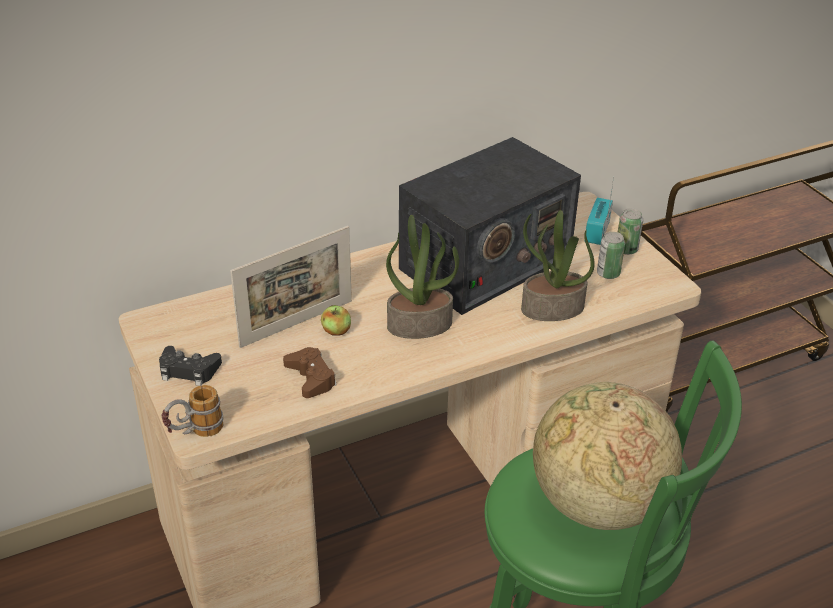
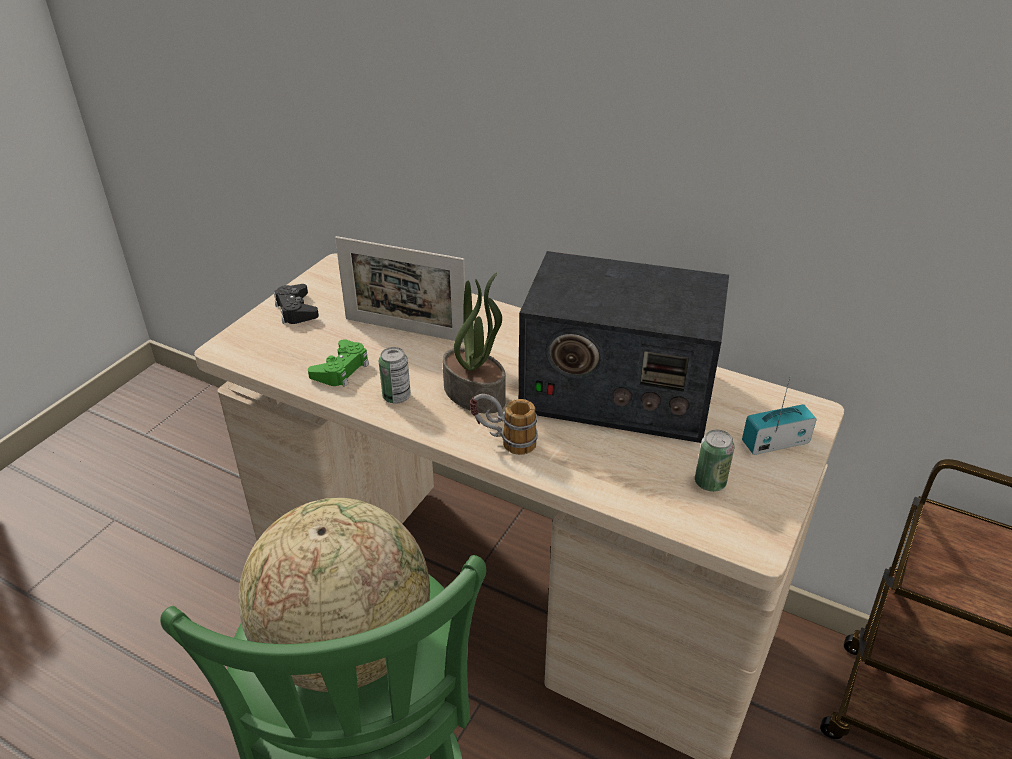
camera: 55 degrees right, 0 degrees up
(195, 433) = (225, 347): mug -> mug (504, 442)
(311, 378) = (341, 369): brown game controller -> green game controller
(336, 331) = (416, 354): apple -> none
(552, 309) = (596, 467): potted plant -> none
(626, 249) = (774, 478): can -> can (396, 396)

